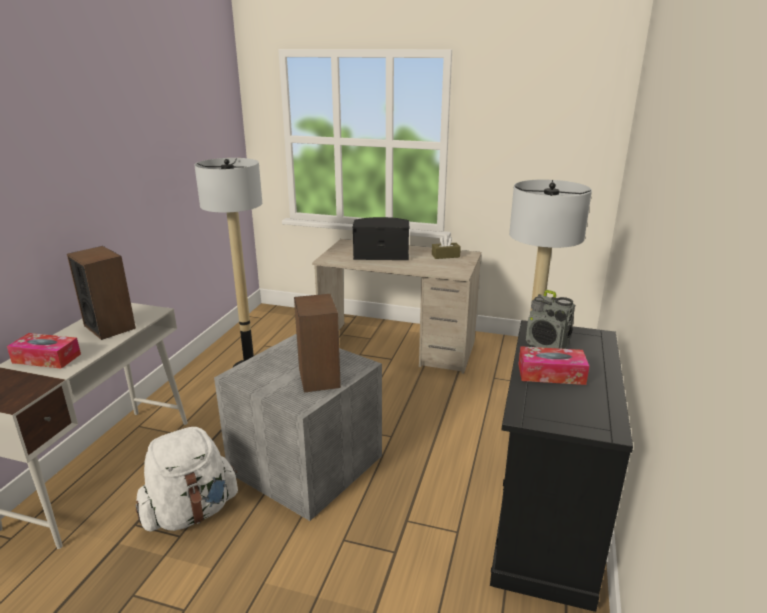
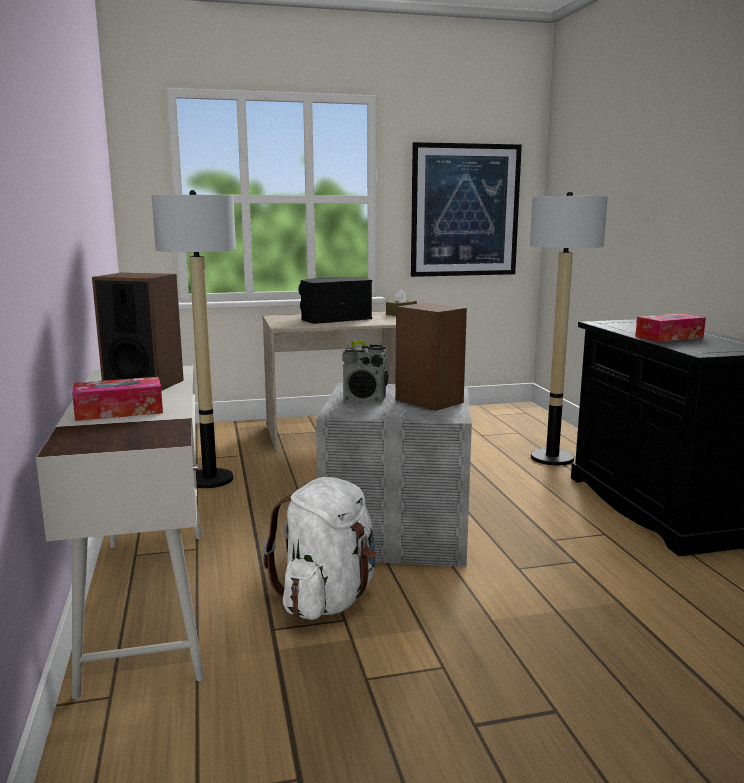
camera: 30 degrees left, 10 degrees down
(535, 161) = (465, 210): none -> picture
(547, 345) = (630, 327): radio -> radio (365, 400)

